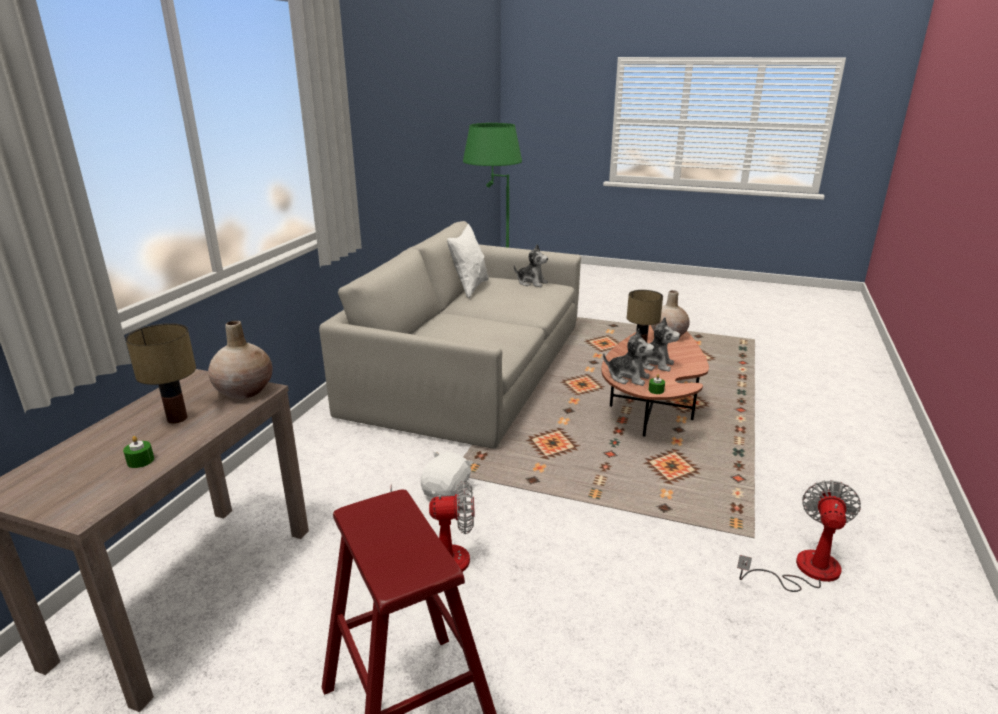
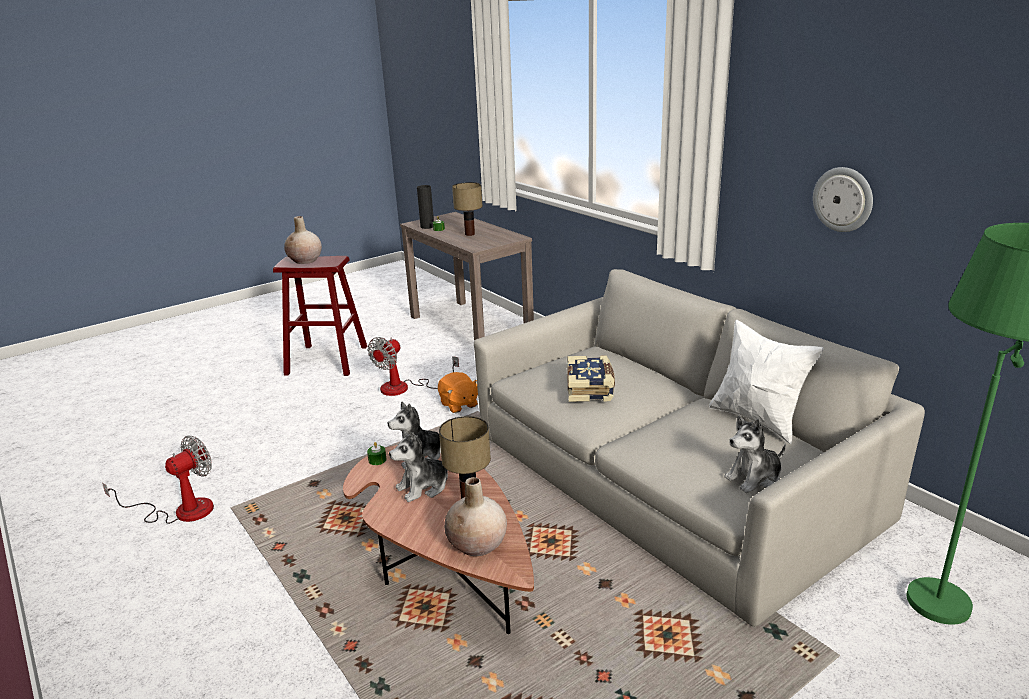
camera: 125 degrees right, 0 degrees up
(116, 483) = (427, 226): none -> black vase
(245, 390) = (481, 245): beige vase -> beige vase (305, 260)
(385, 155) = (843, 199): none -> wall clock
(447, 492) = (458, 404): white plush toy -> orange plush toy
(483, 330) = (591, 388): none -> book
(804, 570) = (181, 510): fan -> fan turned 105 degrees counterclockwise

